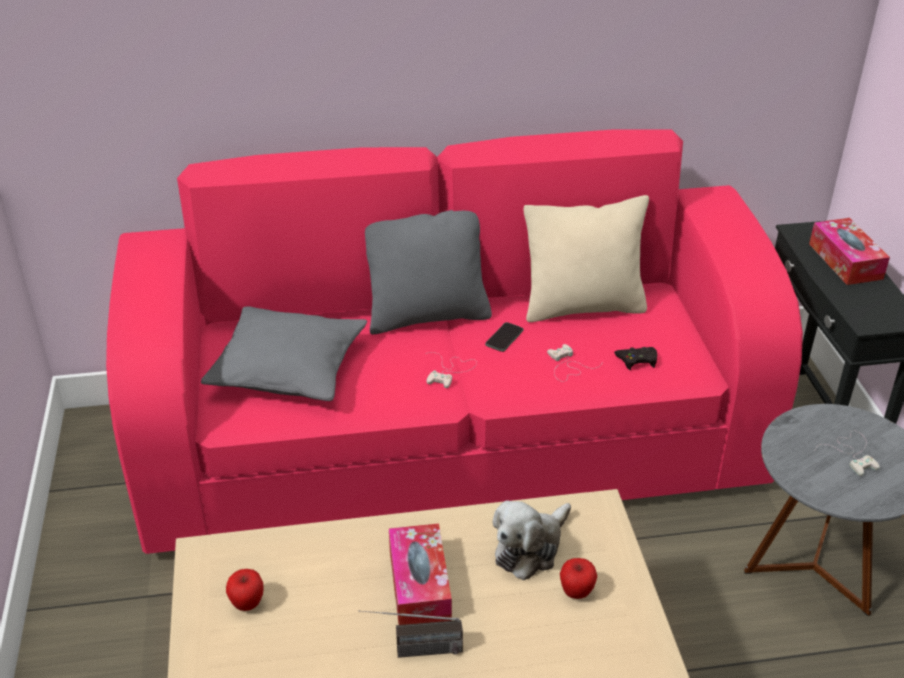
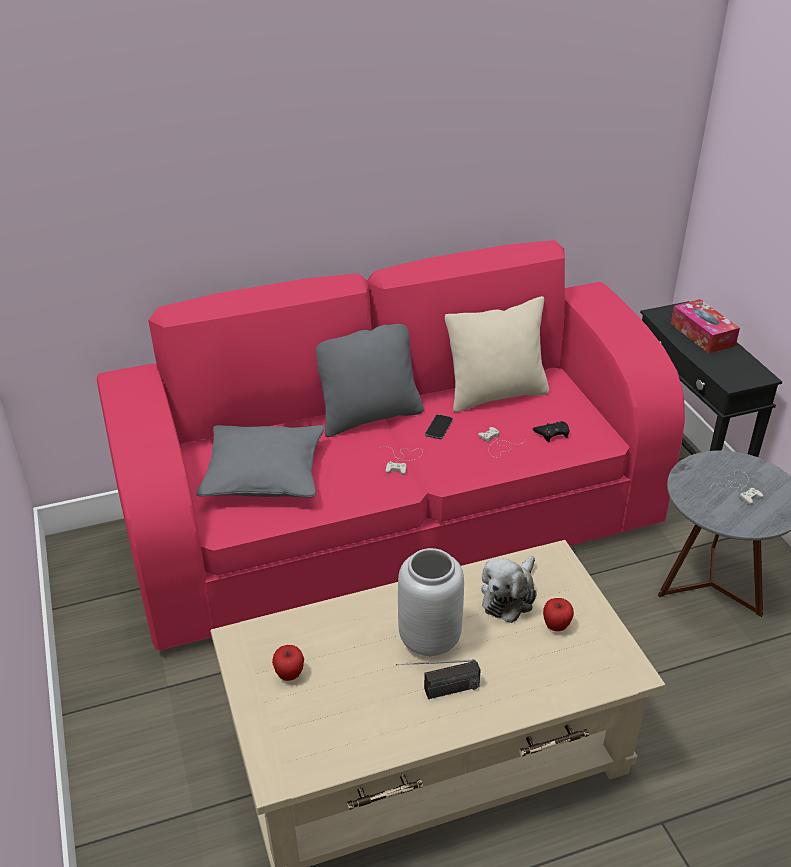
camera: 10 degrees left, 0 degrees up
(419, 585) = (428, 638): tissue box -> grey vase

